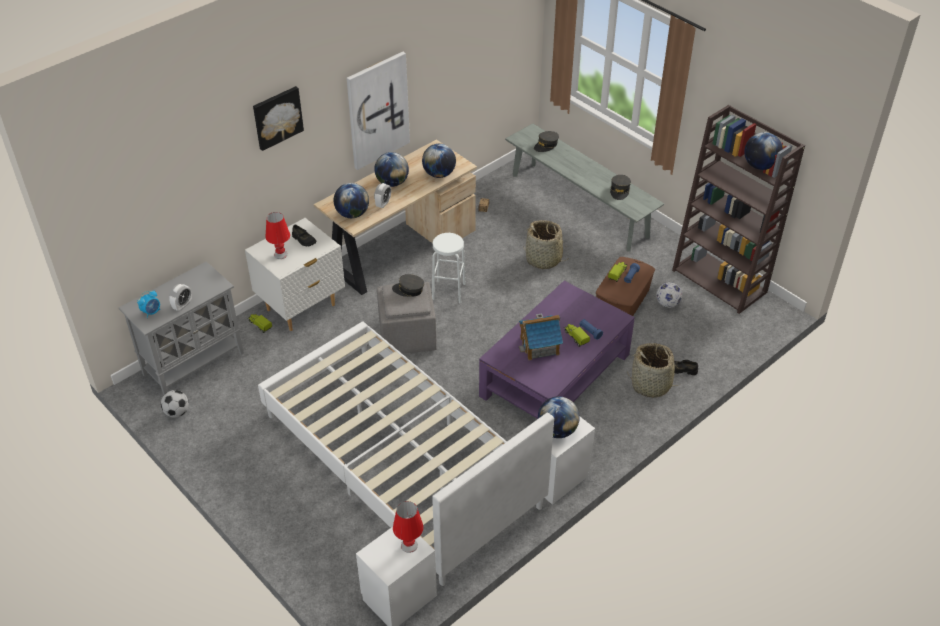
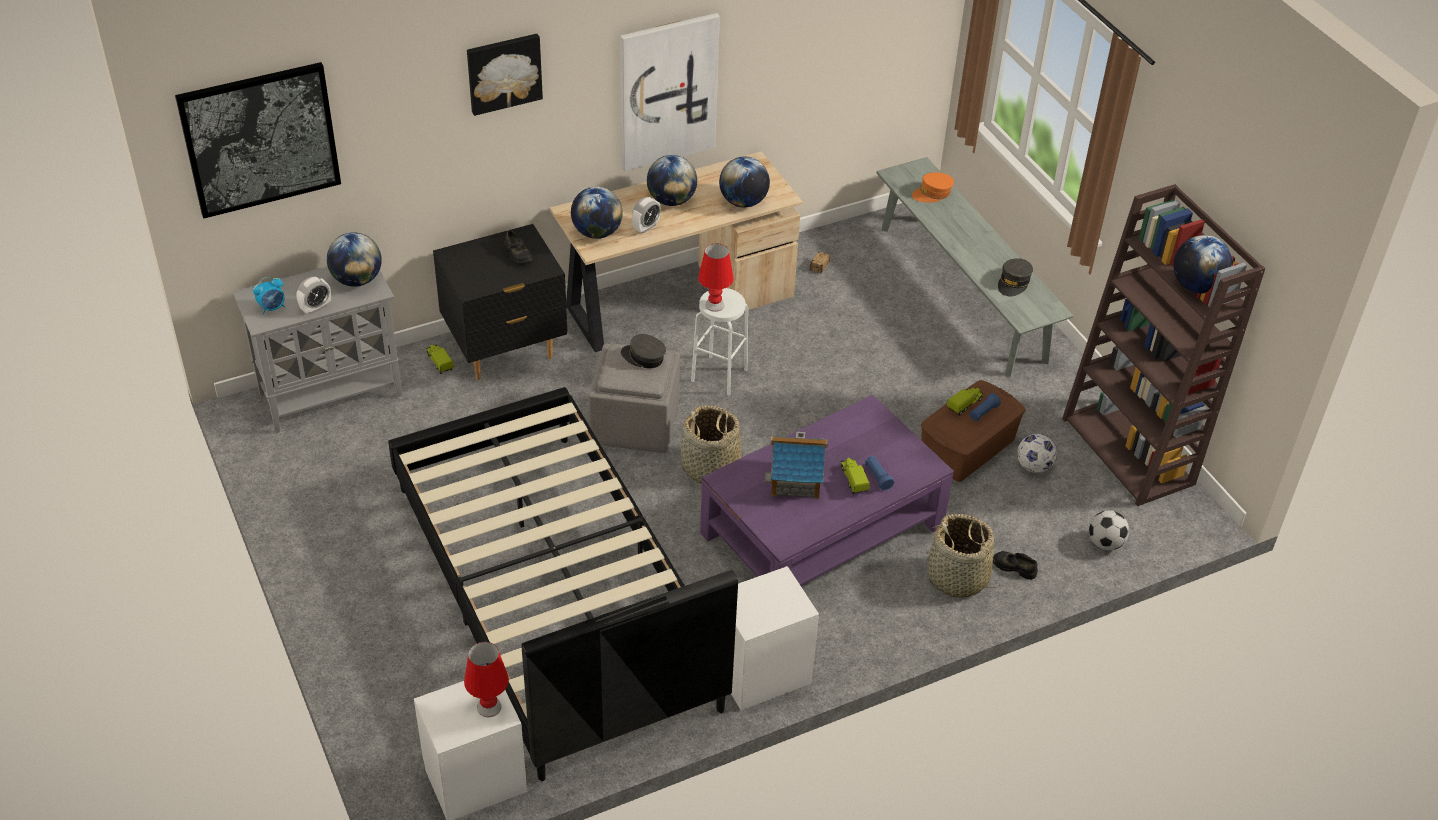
camera: 15 degrees right, 0 degrees up
(125, 195) = (260, 139): none -> picture
(177, 412) = (284, 454): football -> football (1105, 543)
(280, 254) = (477, 268): red table lamp -> red table lamp (714, 305)
(301, 308) = (505, 351): white nightstand -> black nightstand
(400, 461) = (553, 595): white bed -> black bed
(544, 259) = (876, 360): basket -> basket (711, 467)
(546, 145) = (932, 193): grey cap -> orange cap
(557, 430) = (763, 603): globe -> globe (357, 280)

